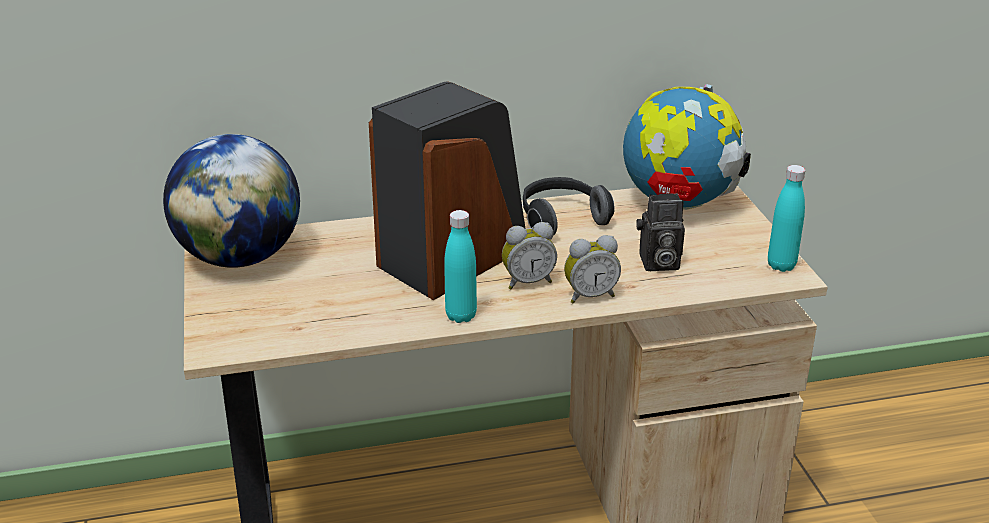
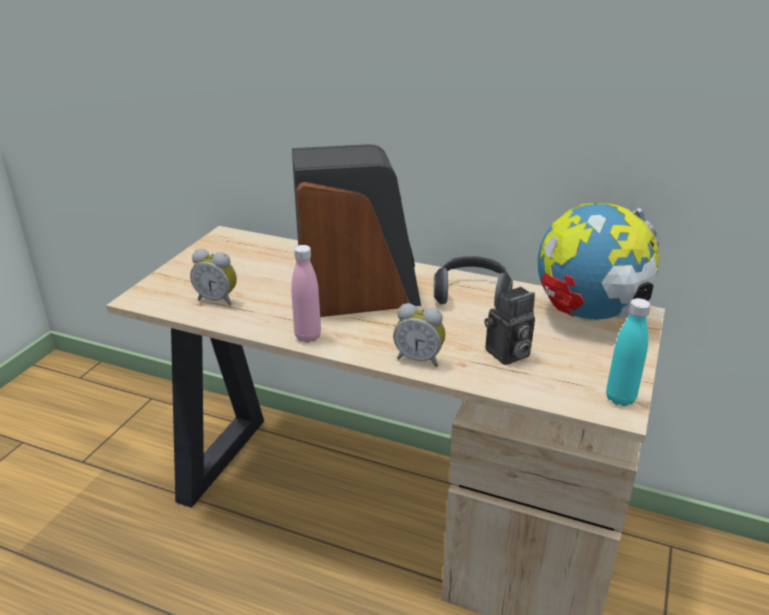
camera: 35 degrees right, 0 degrees up
(240, 258) = (229, 248): globe -> none
(461, 316) = (308, 337): turquoise bottle -> pink bottle
(527, 282) = (386, 330): alarm clock -> alarm clock (218, 299)
(657, 263) = (507, 355): camera -> camera turned 60 degrees counterclockwise

